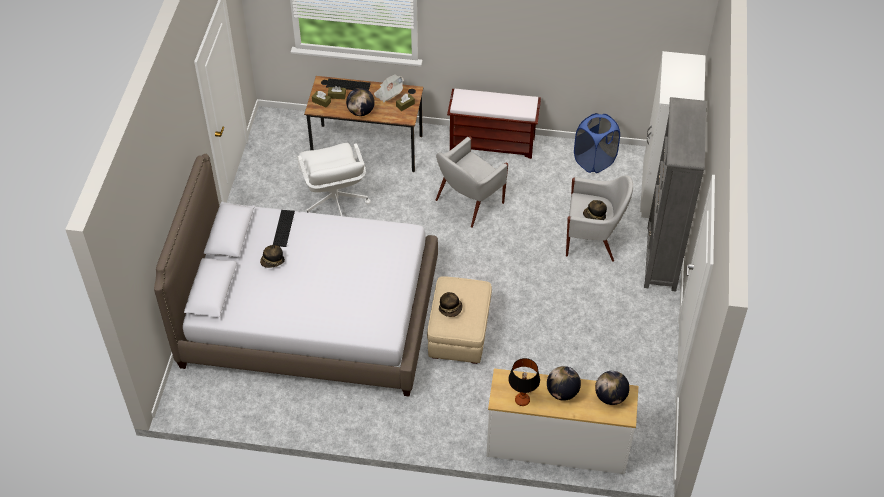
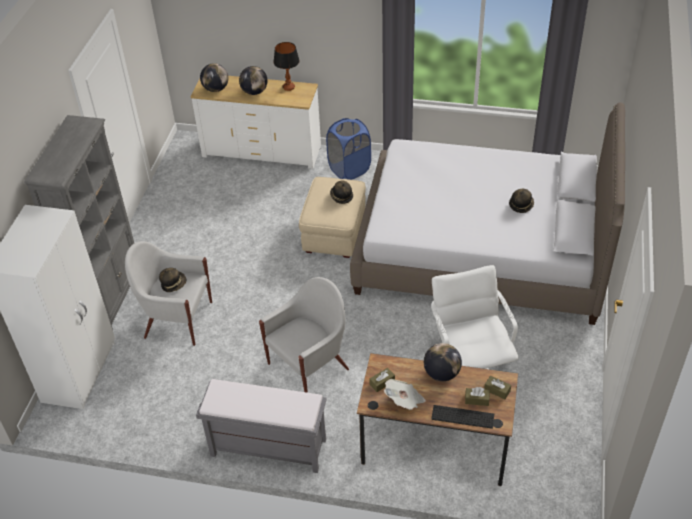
camera: 175 degrees left, 5 degrees down
(283, 228) = (516, 236): keyboard -> none
(493, 143) = (267, 448): brown bench -> grey bench
(594, 161) = (143, 418): blue laundry basket -> blue laundry basket (349, 169)

